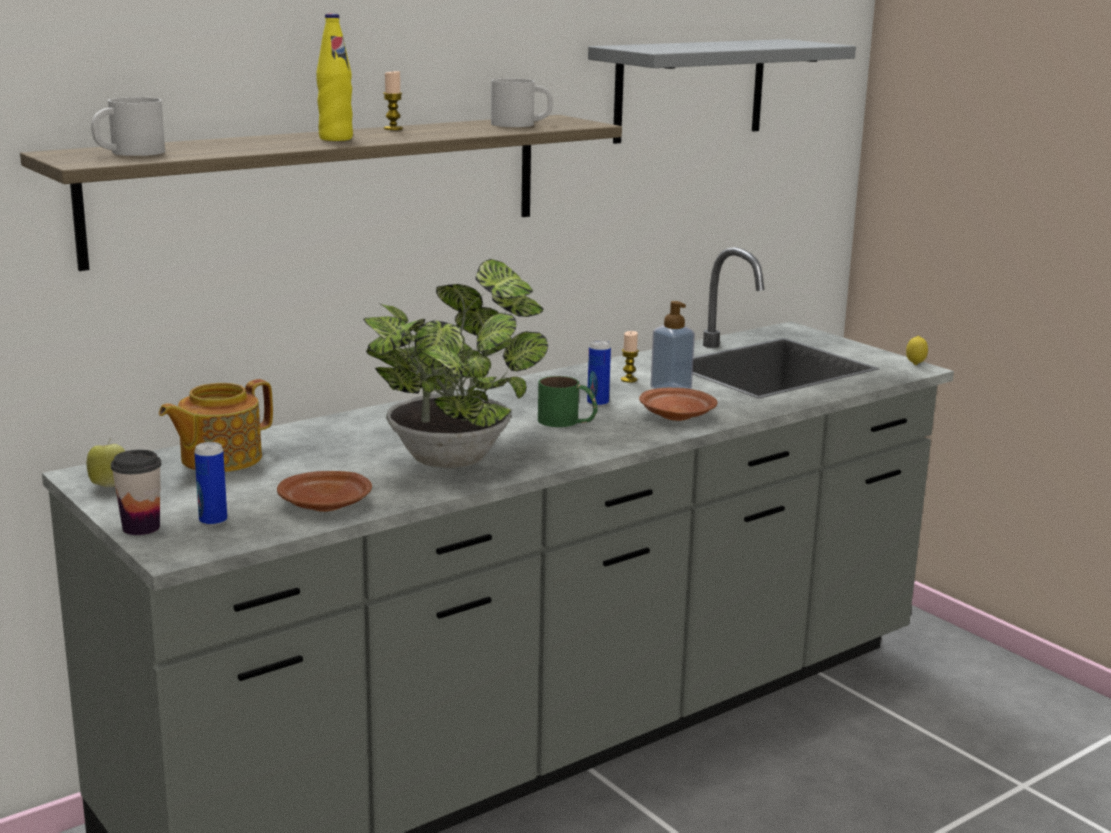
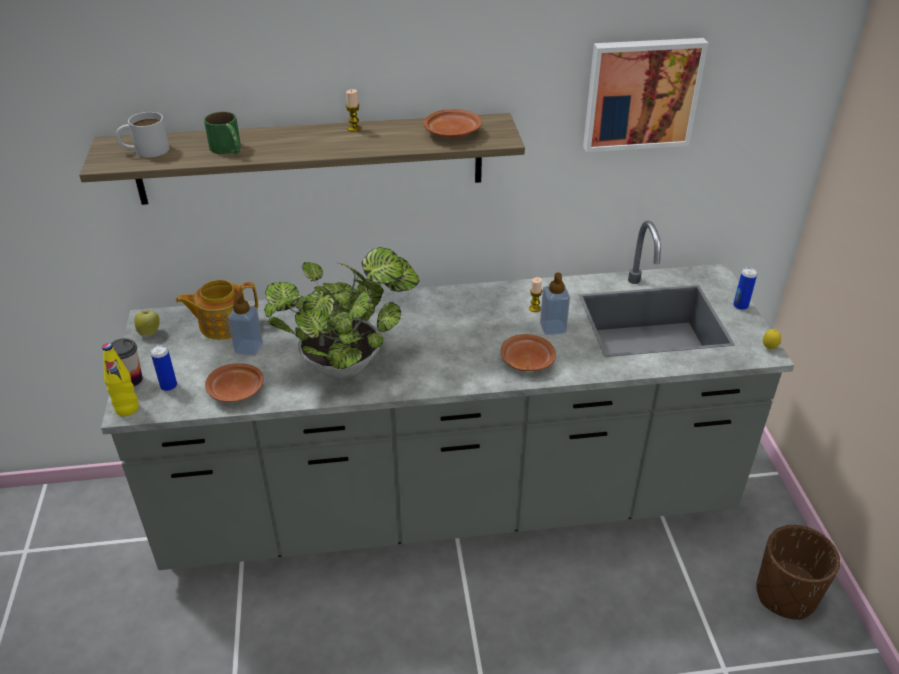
camera: 30 degrees right, 20 degrees up
(291, 470) = (249, 348): none -> soap dispenser
(335, 138) = (293, 144): yellow bottle -> yellow bottle (127, 409)
(521, 124) = (452, 133): white mug -> brown plate
(567, 422) = (449, 346): green mug -> green mug (229, 150)
(597, 403) = (488, 331): can -> can (740, 306)
(690, 90) = (641, 93): grey shelf -> picture
(1017, 700) = (785, 595): none -> brown planter

